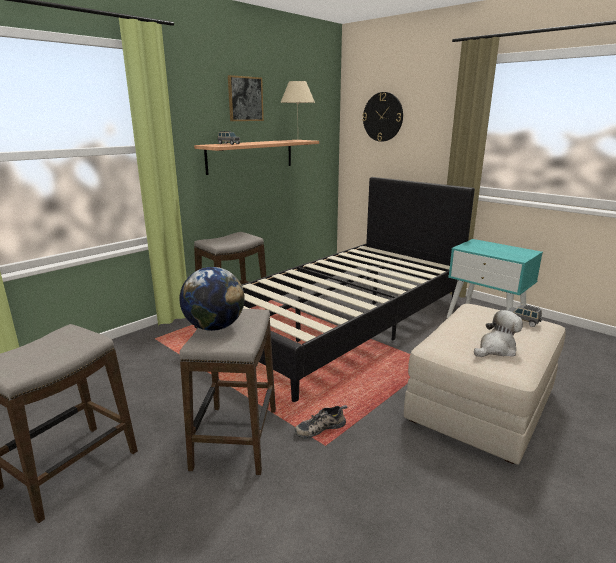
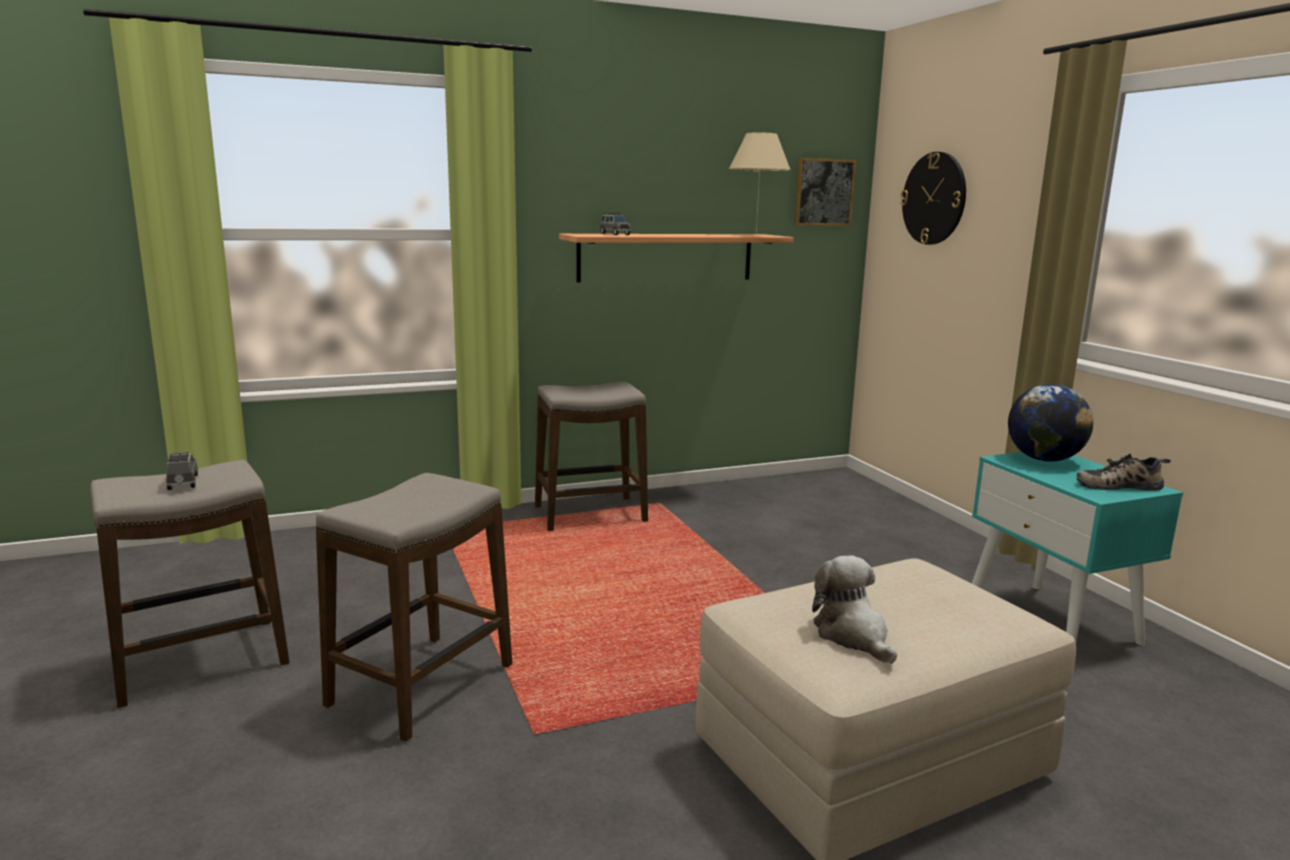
camera: 25 degrees right, 5 degrees down
(214, 327) = (396, 495): globe -> globe (1044, 459)
(245, 99) = (662, 163): picture -> picture (824, 192)
(320, 427) = (553, 708): shoe -> shoe (1118, 485)
(342, 322) = (752, 566): black bed -> none
(496, 349) = (853, 635): plush toy -> plush toy turned 105 degrees counterclockwise
(523, 321) = (979, 607): grey toy car -> grey toy car (183, 482)

